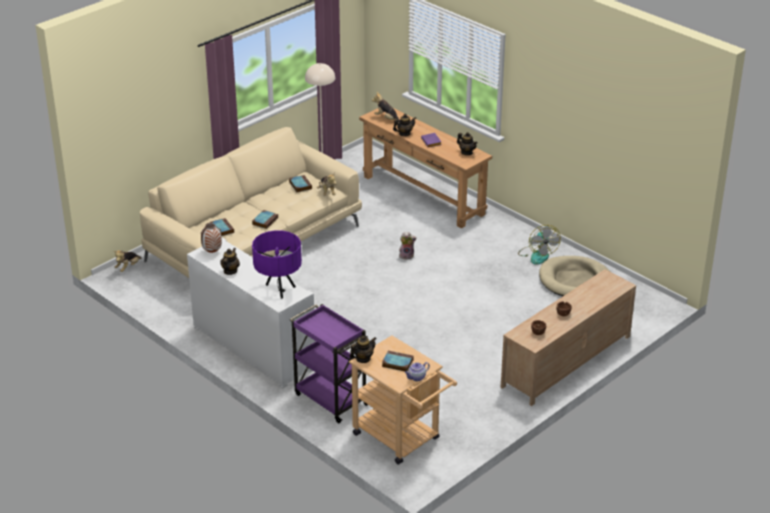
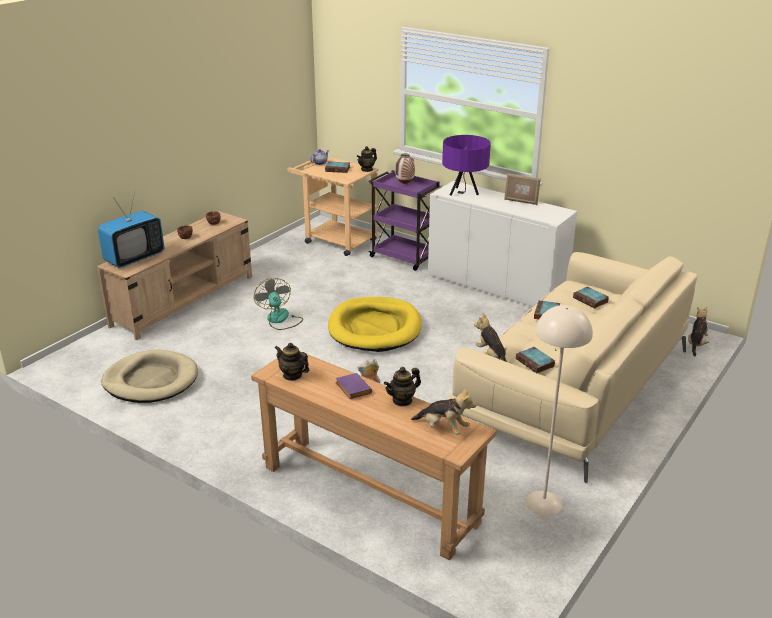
camera: 170 degrees right, 5 degrees down
(212, 251) = (553, 213): vase -> vase (404, 184)
(230, 271) = (521, 201): teapot -> picture frame
(388, 310) = (375, 328): none -> yellow dog bed
(537, 255) = (194, 410): fan -> fan (280, 320)
(605, 290) = (134, 258): none -> television

